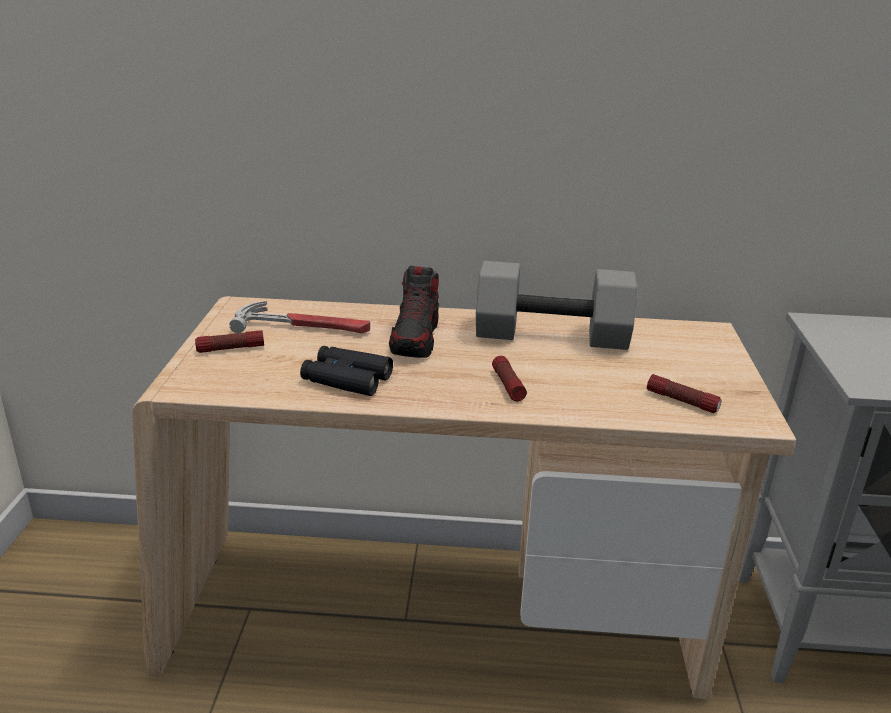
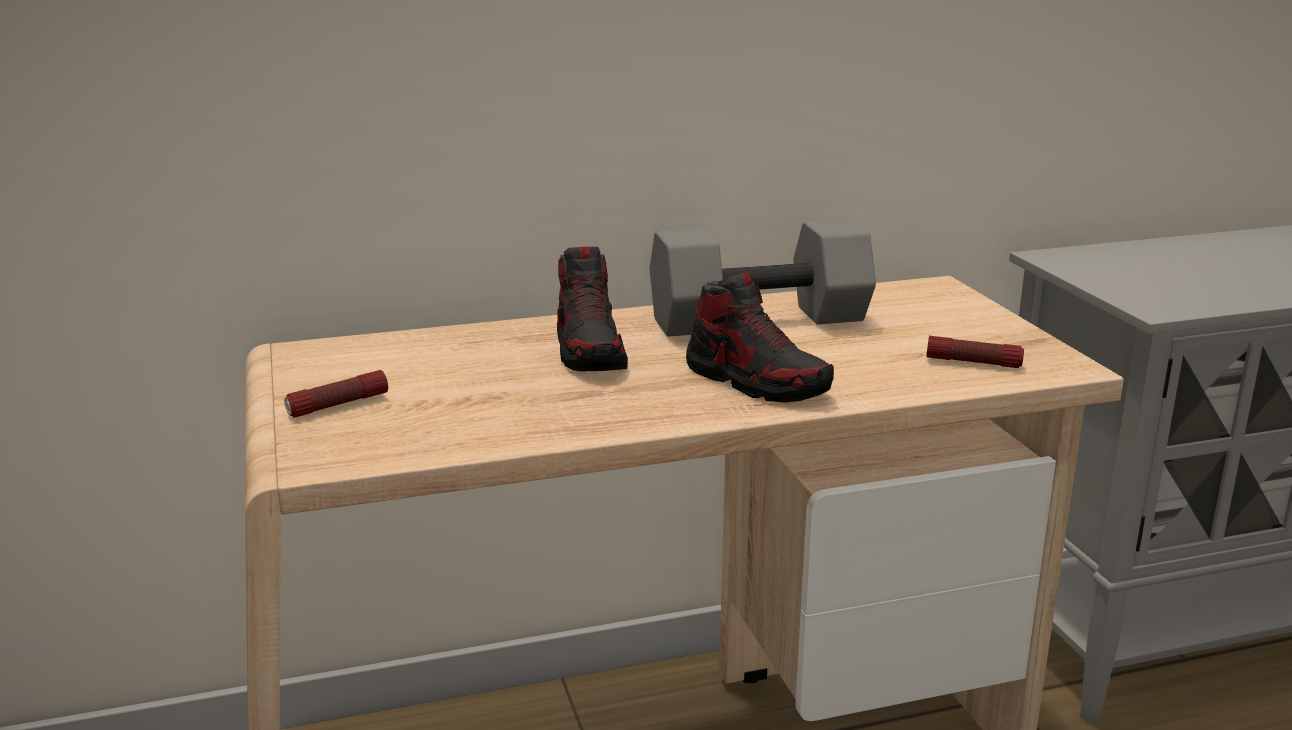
camera: 20 degrees left, 5 degrees down
(304, 327) = (420, 362): hammer -> none
(346, 379) = (542, 412): black binoculars -> none
(507, 385) = (757, 382): flashlight -> shoe

